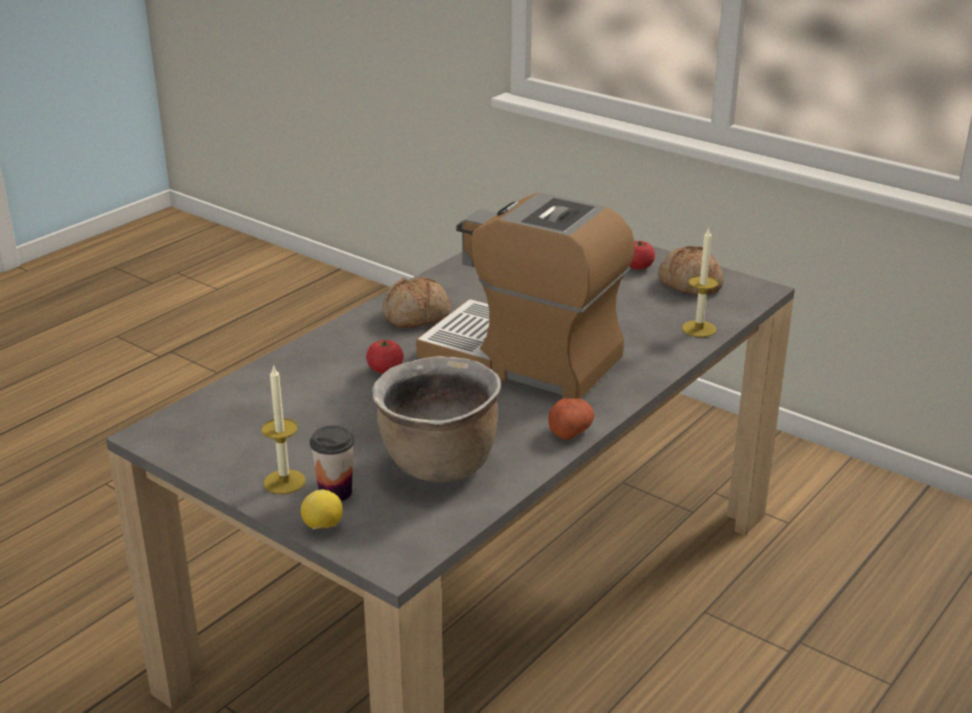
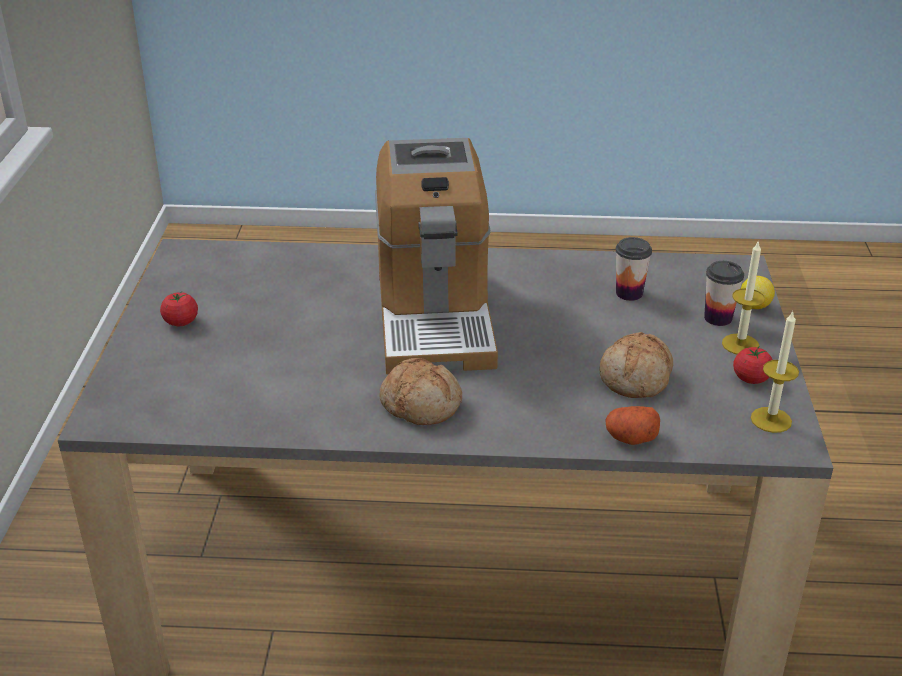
camera: 125 degrees left, 5 degrees up
(385, 370) = (538, 375): tomato -> tomato (751, 378)
(438, 465) = (629, 293): brown cooking pot -> cup
(570, 430) = (516, 261): potato -> potato (630, 438)
(689, 284) = (199, 285): bread -> bread (636, 378)
(699, 329) = (291, 258): candle -> candle (771, 420)

